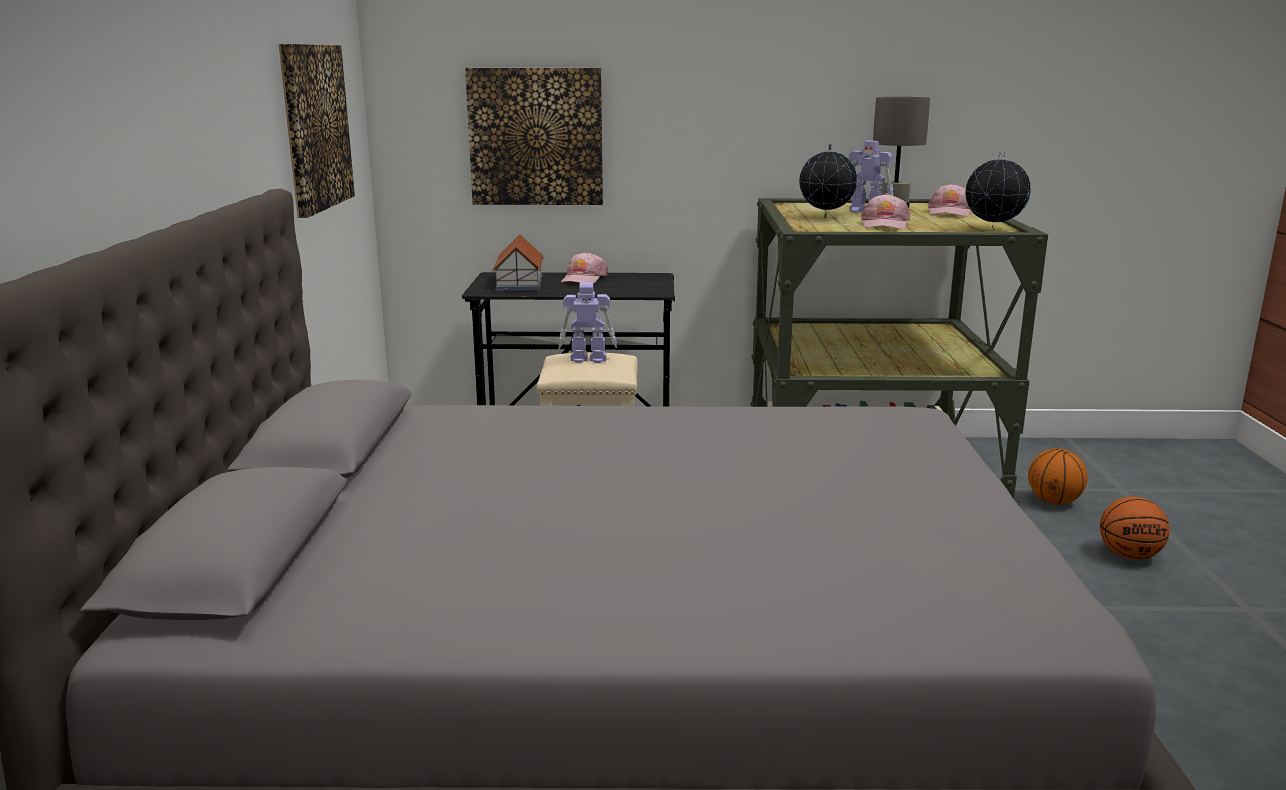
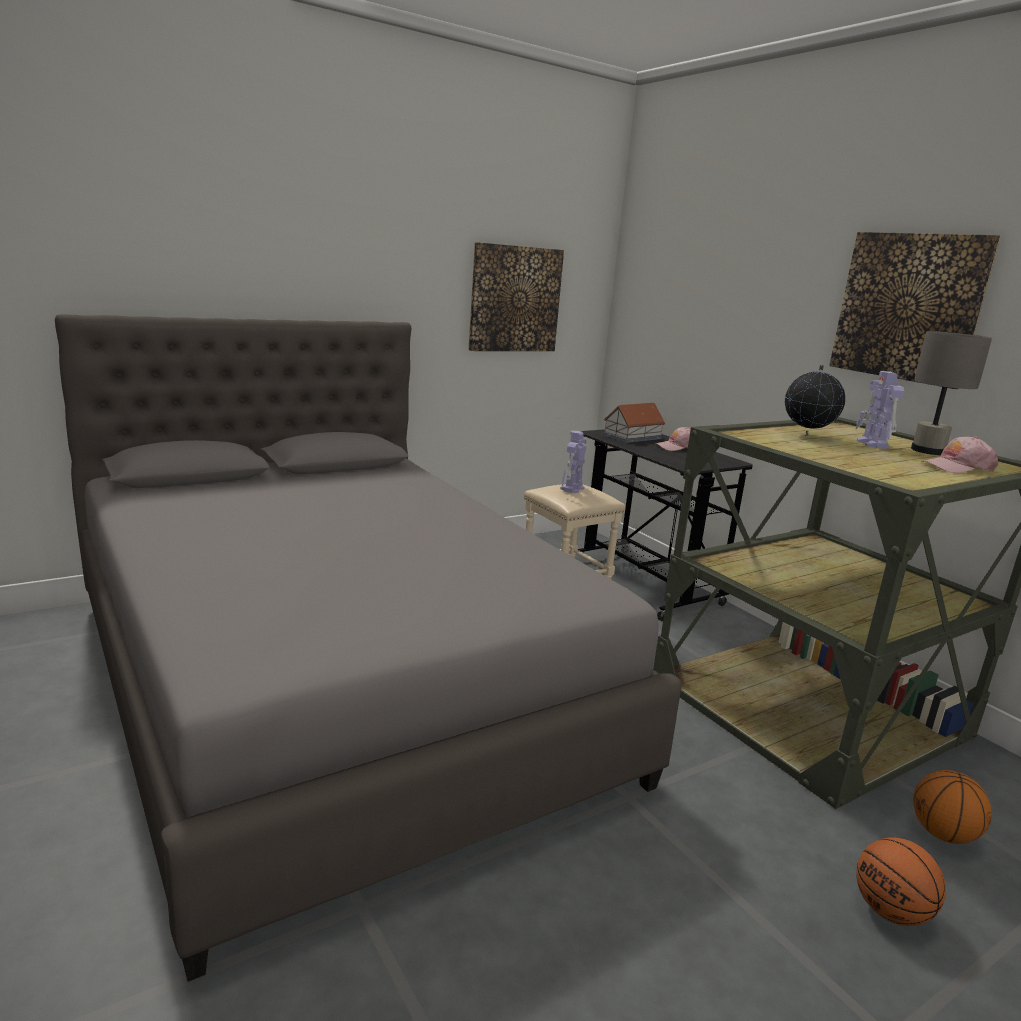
camera: 55 degrees right, 0 degrees up
(536, 137) = (693, 332): picture -> picture (908, 307)
(587, 359) = (572, 489): toy robot -> toy robot turned 120 degrees counterclockwise
(885, 225) = (821, 450): pink cap -> none
(993, 230) = (895, 481): globe -> none

